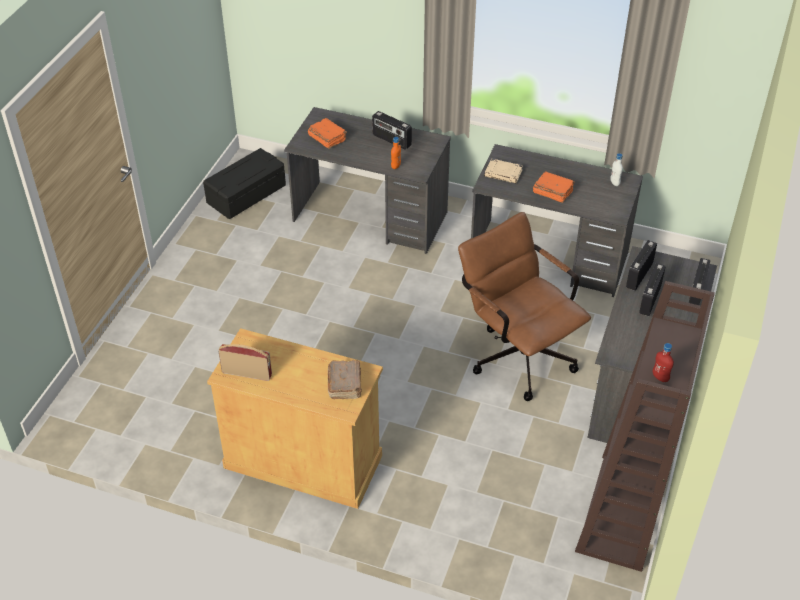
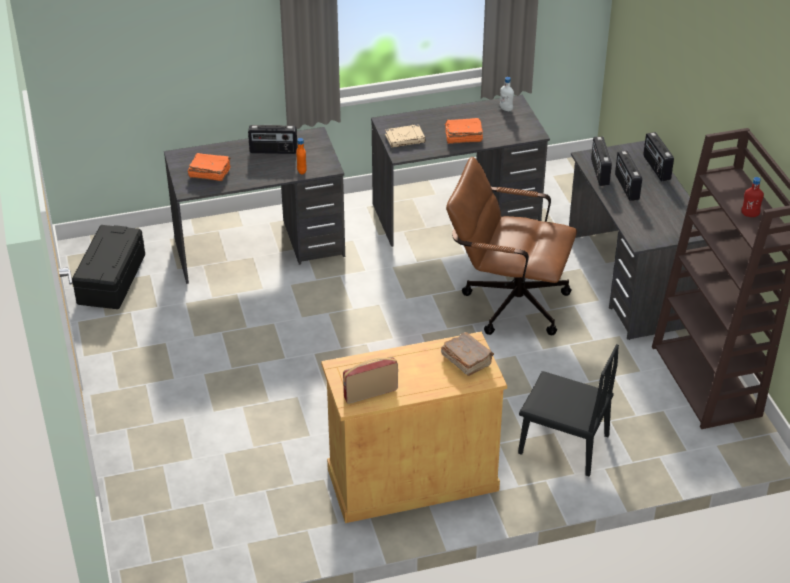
camera: 35 degrees left, 5 degrees down
(445, 499) = (563, 444): none -> black chair

